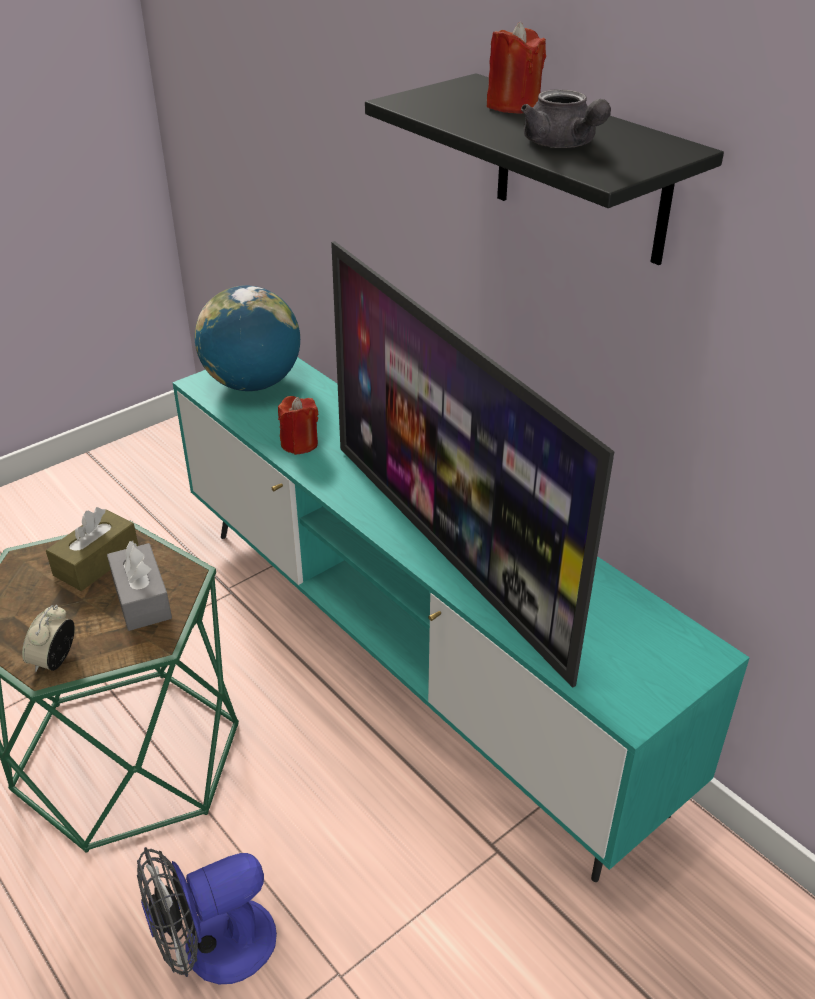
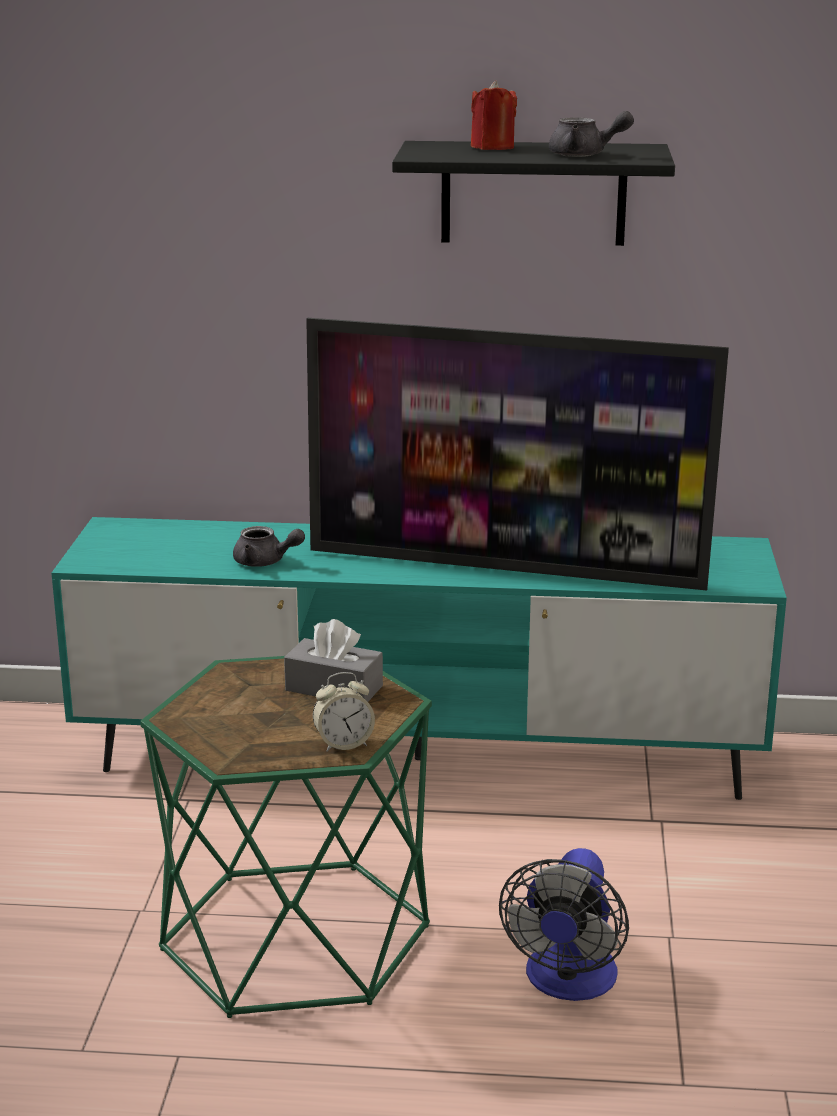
camera: 45 degrees left, 15 degrees down
(55, 660) = (343, 744): alarm clock -> alarm clock turned 75 degrees counterclockwise
(96, 562) = (246, 689): brown tissue box -> none
(252, 384) = (135, 546): globe -> none
(299, 444) = (265, 562): red candle -> grey teapot

